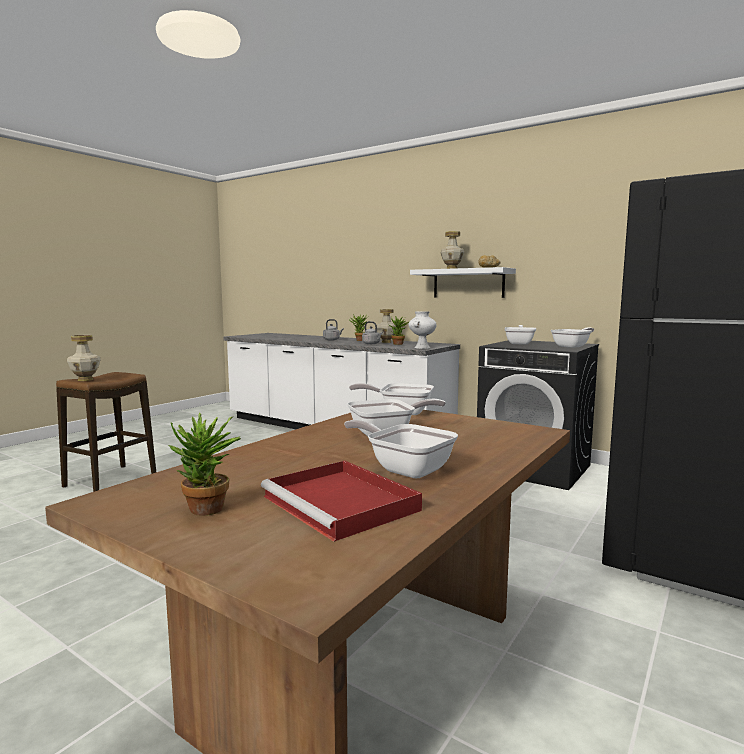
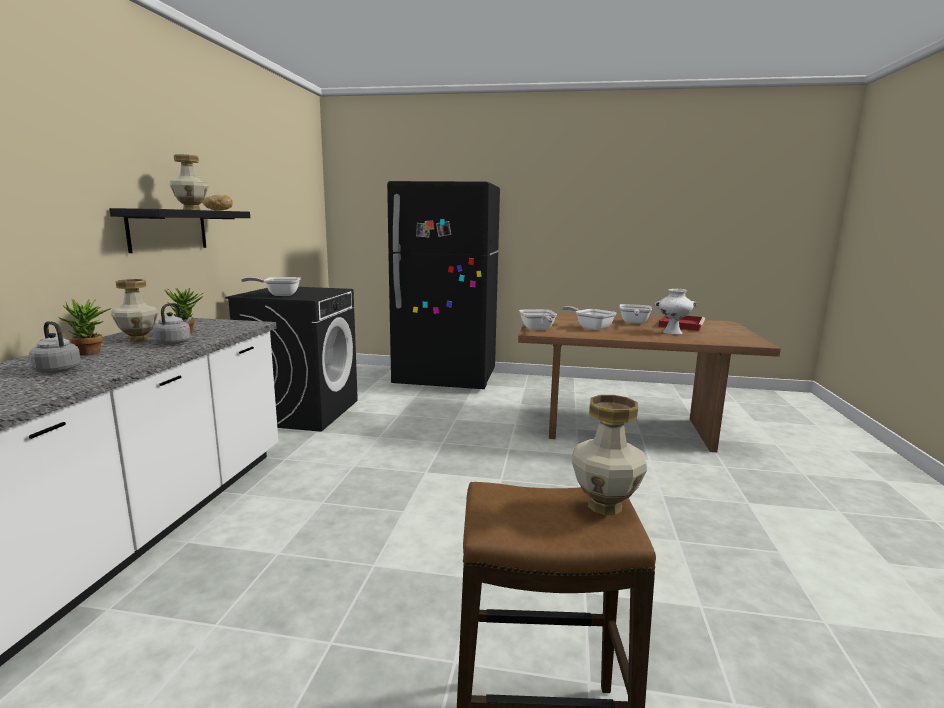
camera: 115 degrees left, 5 degrees up
(207, 512) = (725, 333): potted plant -> none
(422, 348) = (245, 323): white vase -> white vase (672, 333)
(468, 283) = (168, 230): white shelf -> black shelf
(573, 346) = (307, 288): frying pan -> none

